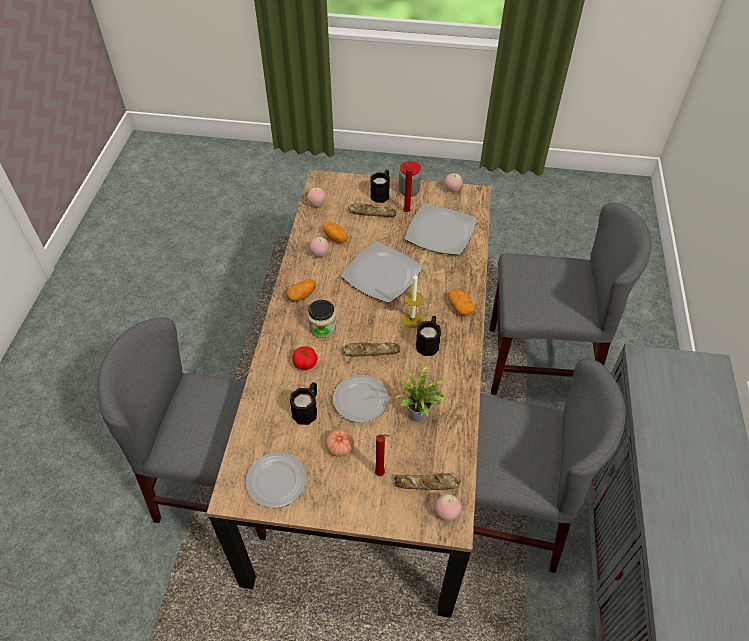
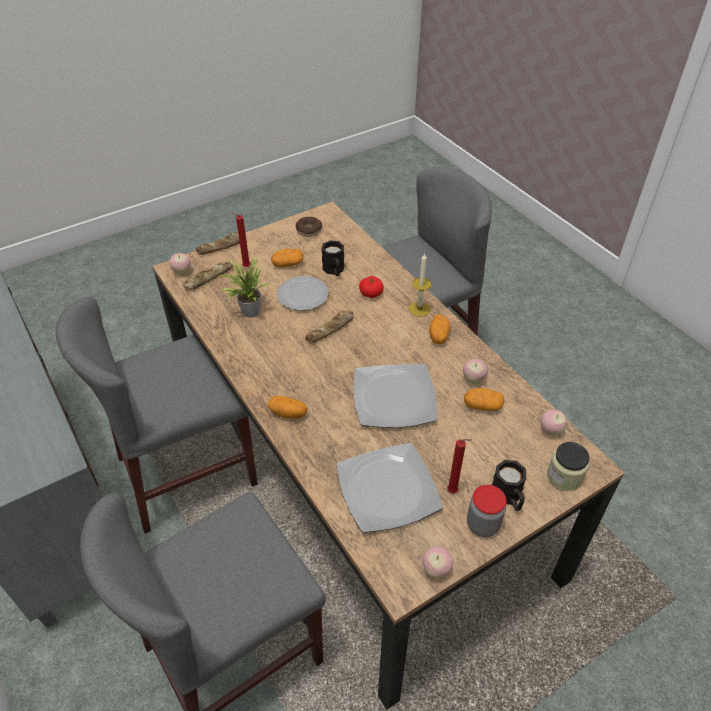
camera: 140 degrees right, 5 degrees down
(276, 482) = (309, 230): plate -> donut
(322, 327) = (389, 323): jar -> jar (564, 476)
(340, 447) = (288, 264): tomato -> potato
(372, 213) = (485, 461): bread -> bread (222, 247)
(412, 319) = (323, 375): candle -> candle (419, 309)
(428, 342) = (289, 365): black mug -> none

